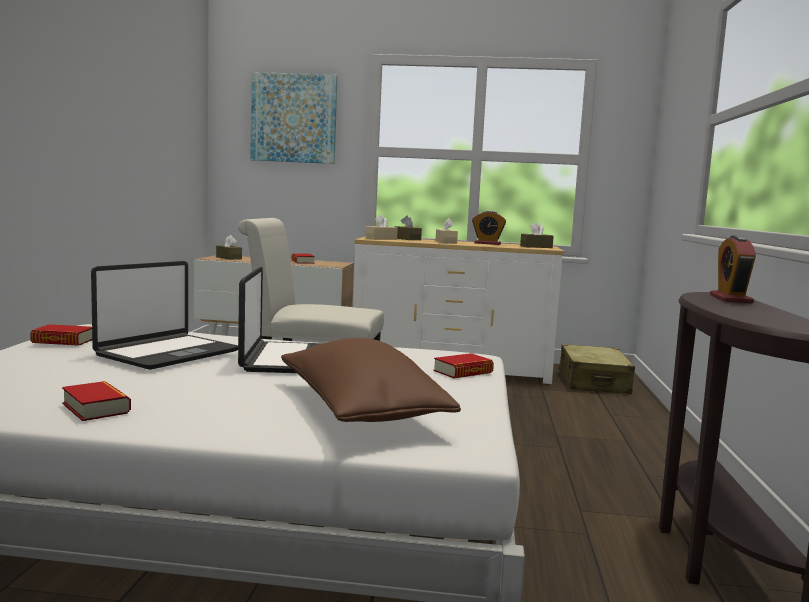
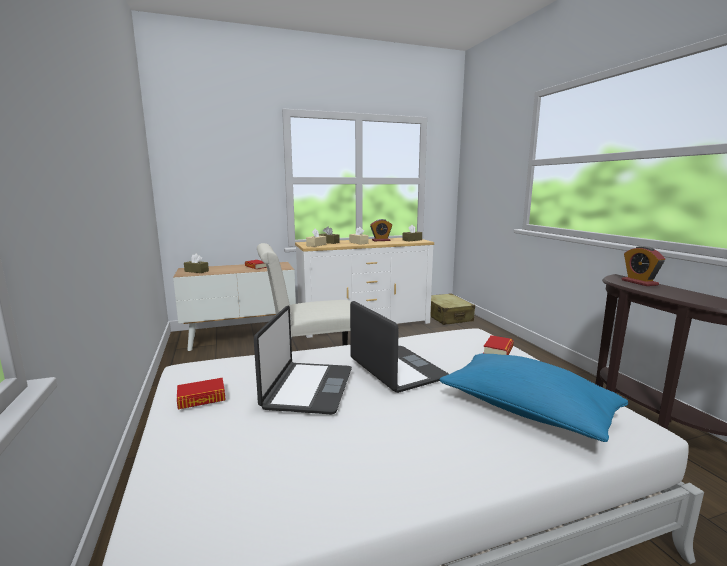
camera: 25 degrees left, 5 degrees up
(96, 408) = (374, 479): book -> none
(294, 118) = (225, 157): picture -> none
(359, 411) = (526, 411): brown pillow -> blue pillow

